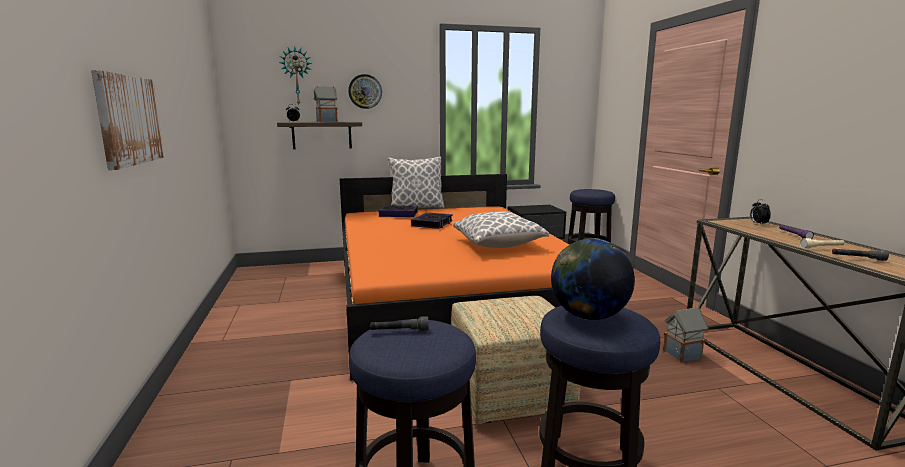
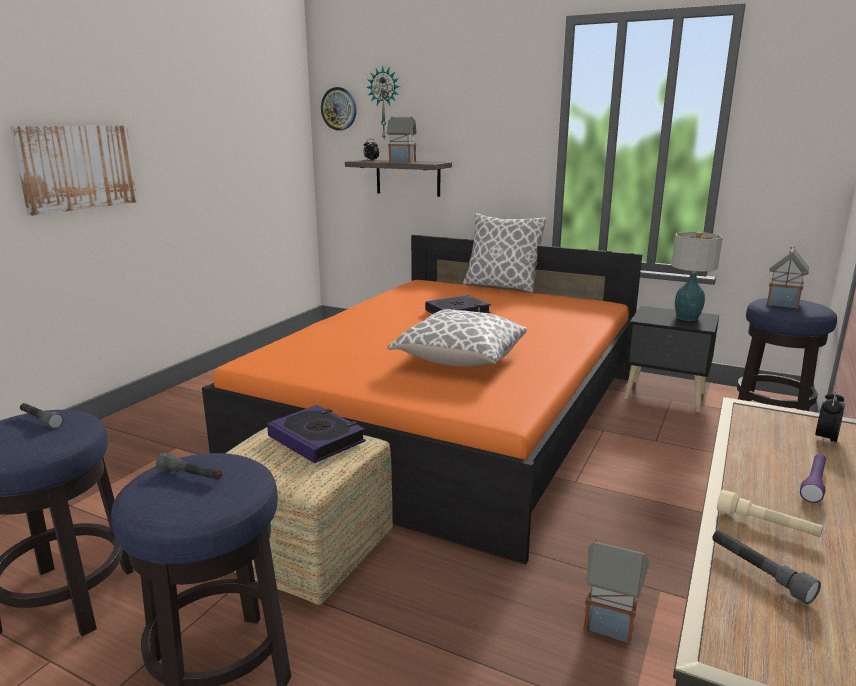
camera: 40 degrees right, 5 degrees up
(365, 91) = (459, 121): wall clock -> wall clock (339, 109)
(398, 214) = (453, 291): book -> book (316, 439)
(541, 208) = (686, 318): none -> table lamp
(588, 191) = (782, 303): none -> toy house
(588, 316) = (191, 476): globe -> grey flashlight

